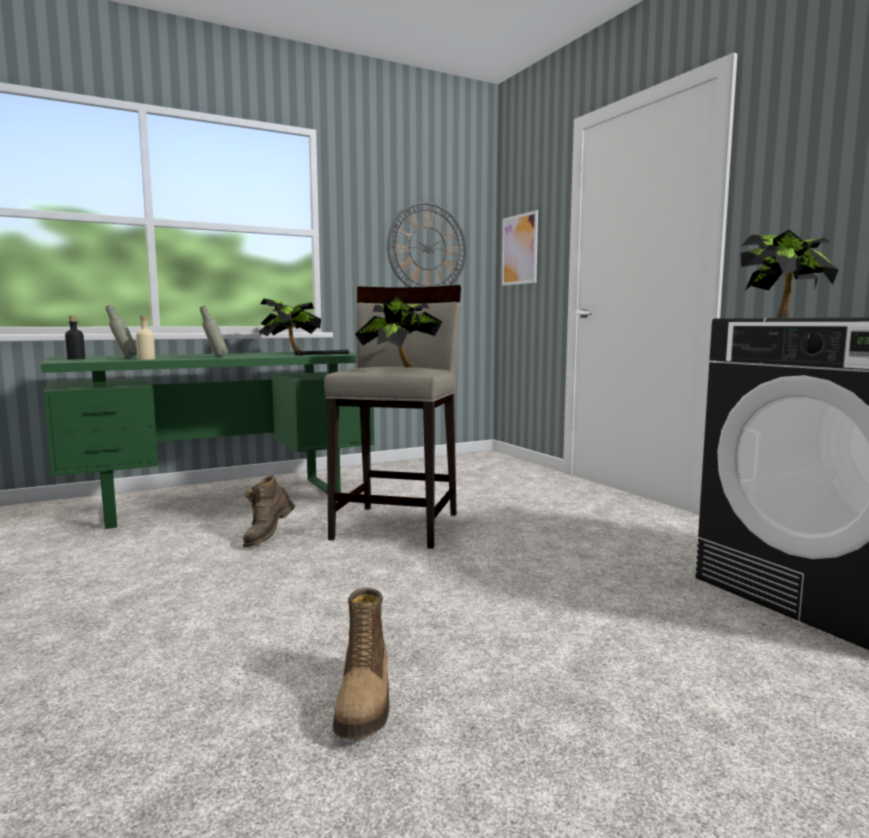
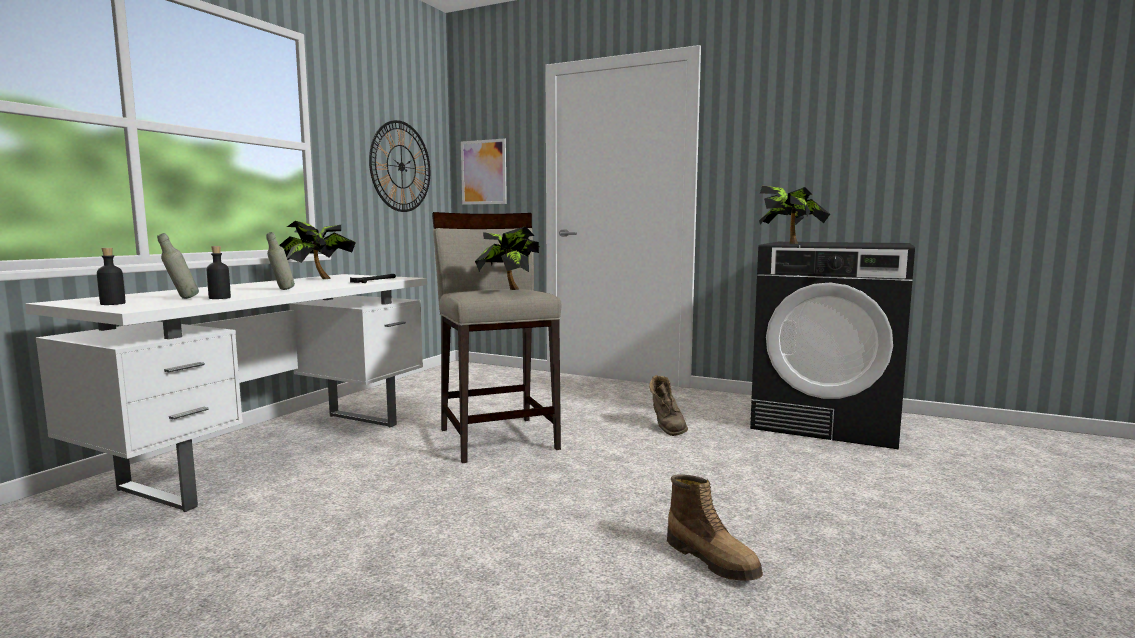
camera: 35 degrees left, 0 degrees up
(146, 359) = (220, 298): beige bottle -> black bottle
(225, 500) = (276, 452): green desk -> white desk
(268, 538) = (402, 475): brown boot -> brown boot (666, 427)

